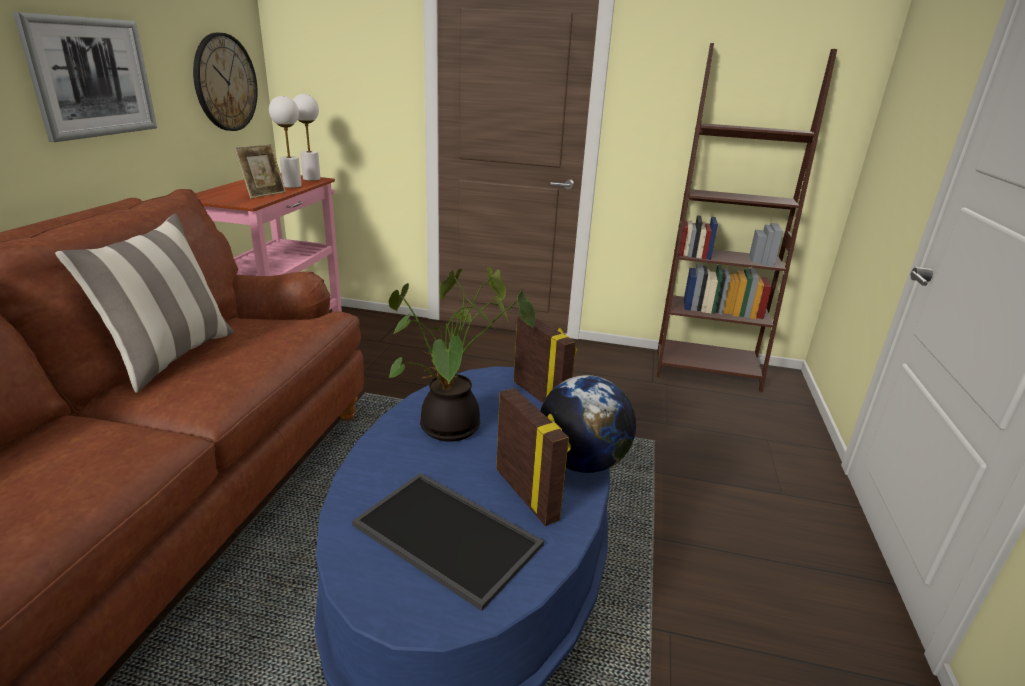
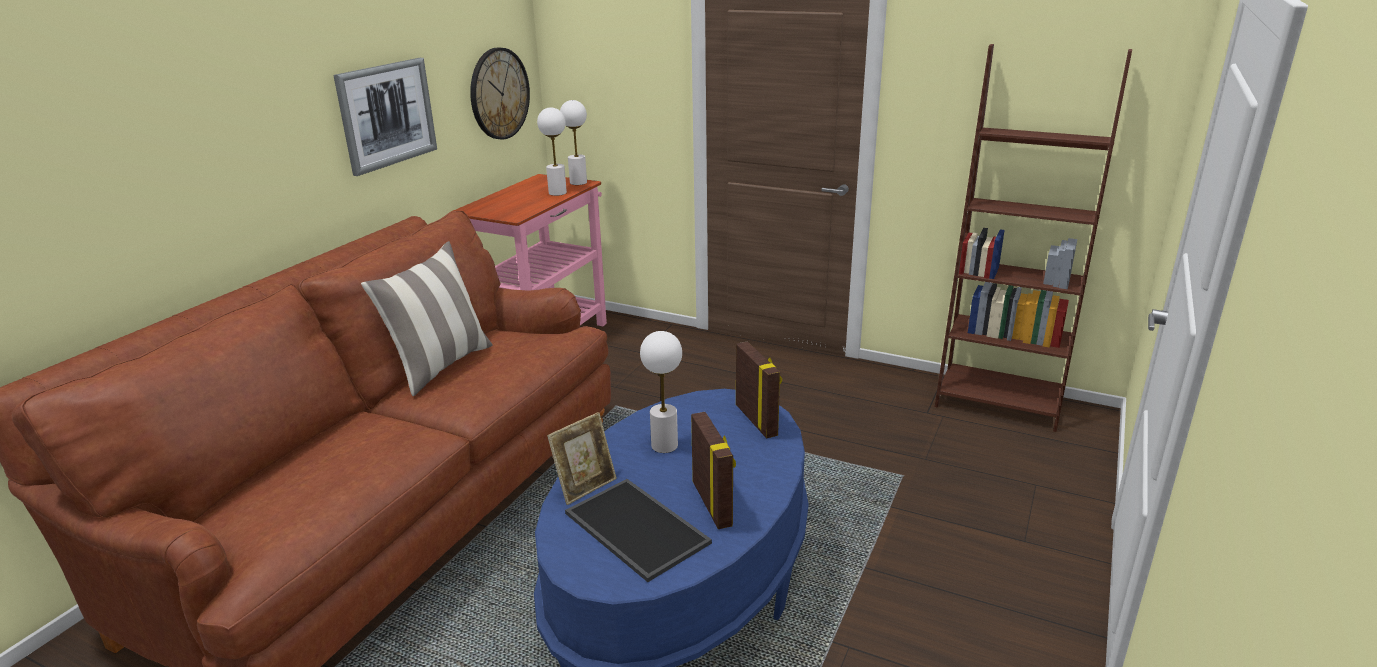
camera: 15 degrees right, 0 degrees up
(264, 194) = (529, 205): picture frame -> picture frame (585, 486)
(452, 430) = (665, 445): potted plant -> white table lamp
(581, 462) = (771, 482): globe -> none

